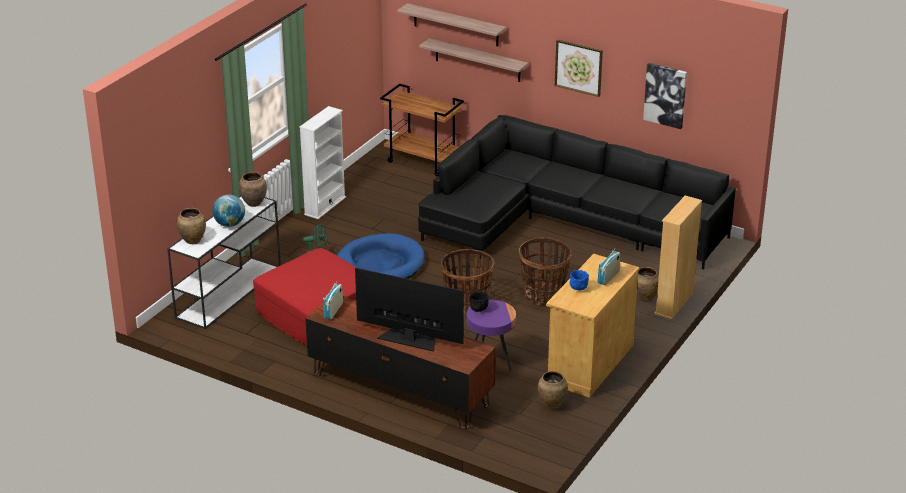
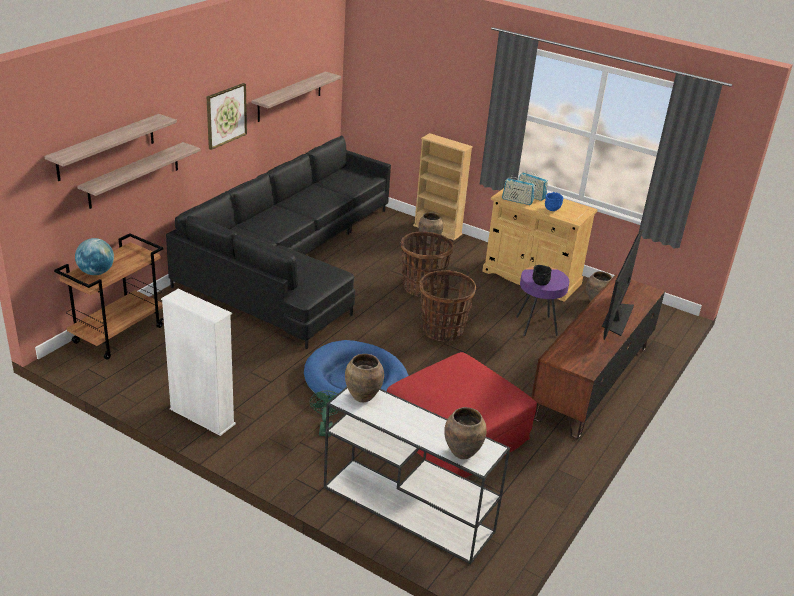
camera: 90 degrees left, 0 degrees up
(230, 224) = (418, 418): globe -> globe (96, 272)
(333, 310) = (575, 360): radio -> radio (517, 201)
(665, 95) = (290, 96): picture -> shelf

